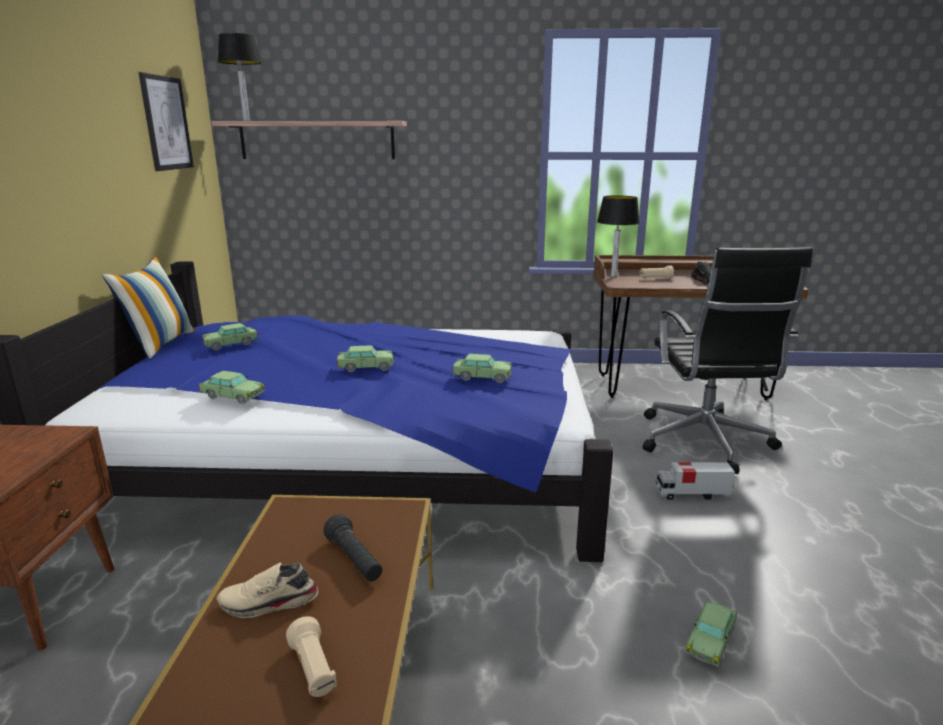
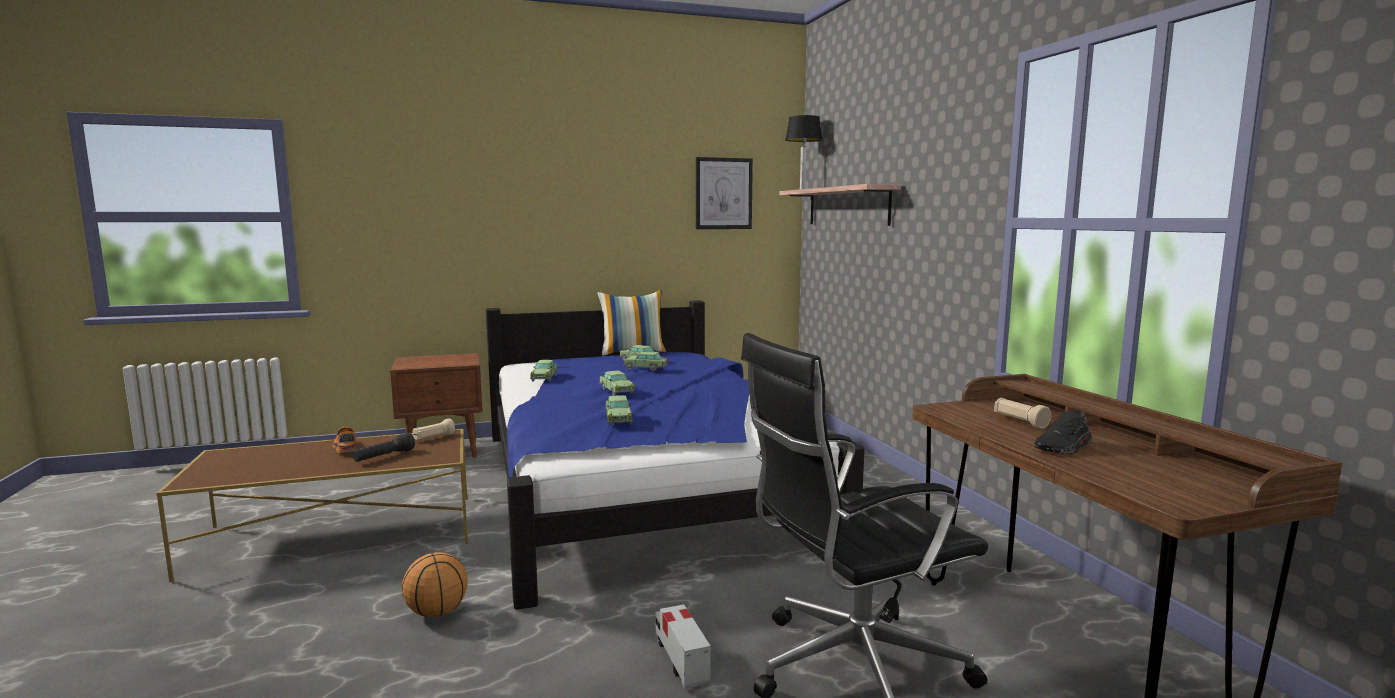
camera: 70 degrees right, 10 degrees down
(268, 604) = (345, 448): beige shoe -> orange shoe
(313, 670) = (285, 465): beige flashlight -> beige flashlight (433, 438)
(593, 613) = (437, 612): none -> basketball
(614, 276) = (991, 404): table lamp -> none
(710, 641) = (398, 676): toy car -> toy car (645, 368)

